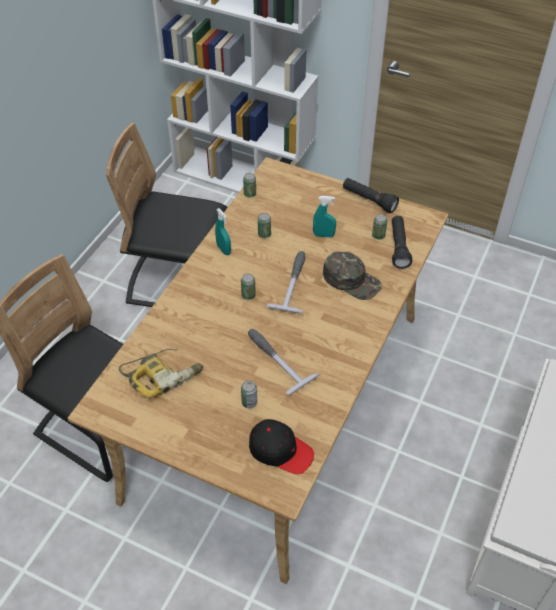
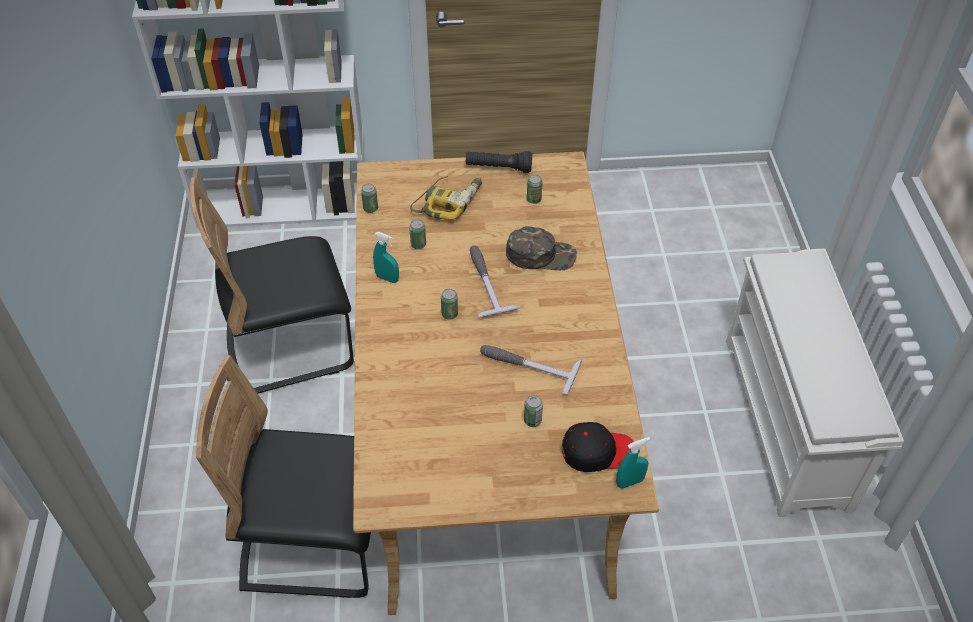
camera: 30 degrees left, 0 degrees up
(163, 374) = (423, 435): power drill -> power drill (448, 201)
(323, 235) = (479, 221): turquoise spray bottle -> turquoise spray bottle (630, 482)
(398, 247) = (561, 203): black flashlight -> none

